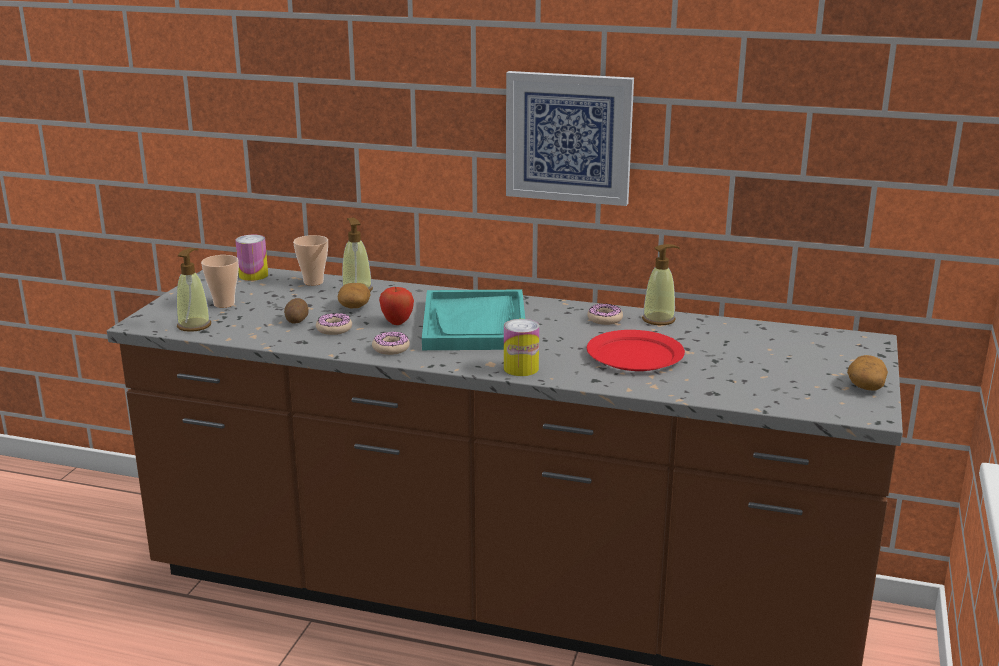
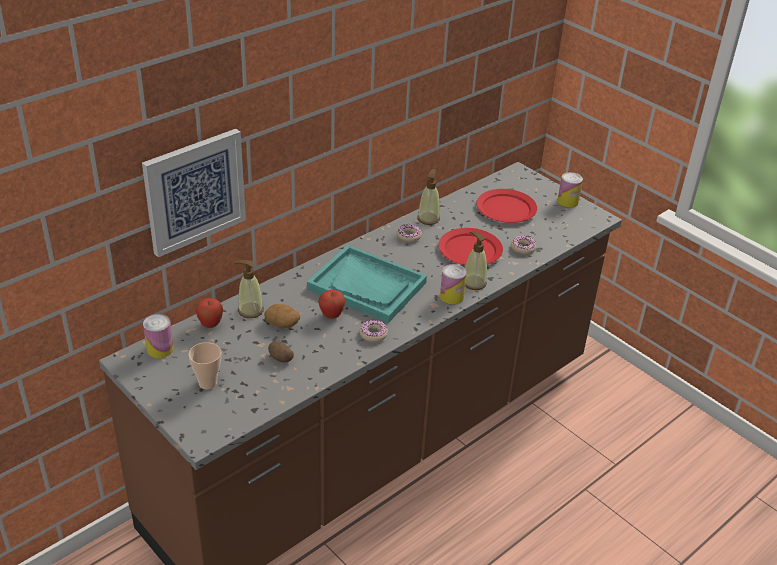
camera: 60 degrees left, 15 degrees up
(194, 325) = (237, 411): soap dispenser -> soap dispenser (474, 283)
(313, 282) = (210, 324): cup -> apple
(334, 329) = (315, 346): donut -> donut (522, 248)
(569, 137) = (356, 128): picture -> picture (194, 191)
(766, 353) = (506, 209): none -> red plate
(865, 385) = (567, 201): potato -> can

